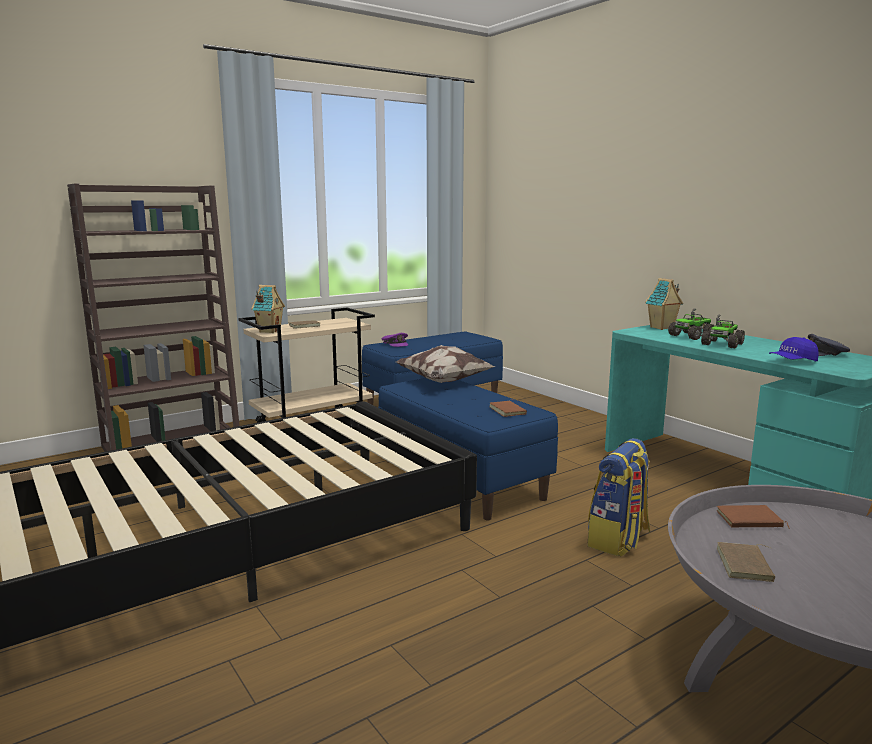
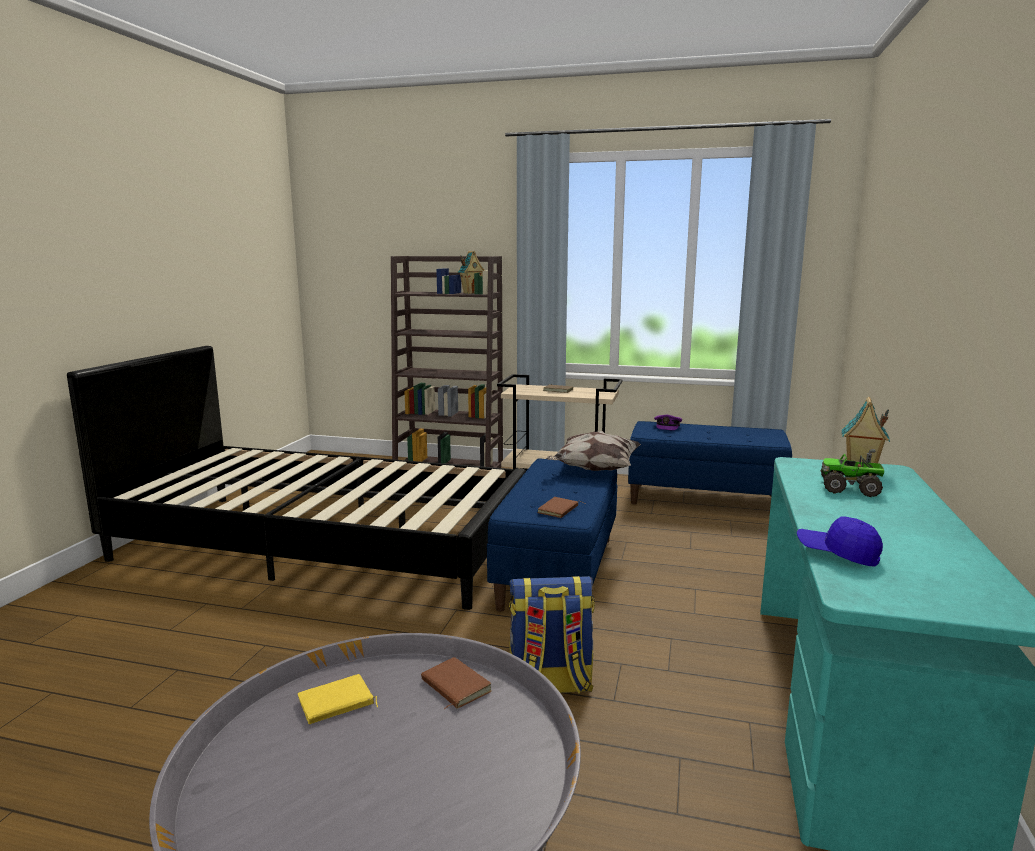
camera: 50 degrees right, 0 degrees up
(269, 331) = (520, 389): toy house -> toy house (472, 293)
(722, 344) = (844, 508): toy truck -> none
(746, 565) = (336, 704): brown book -> yellow book
(825, 353) = (952, 567): grey cap -> none

